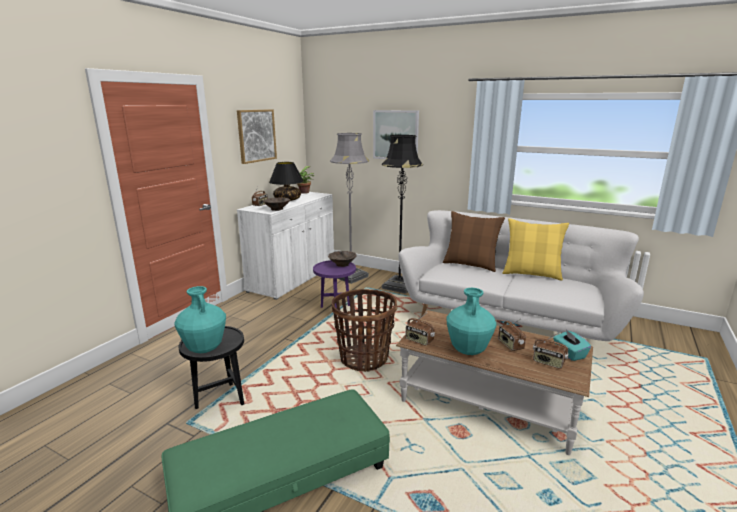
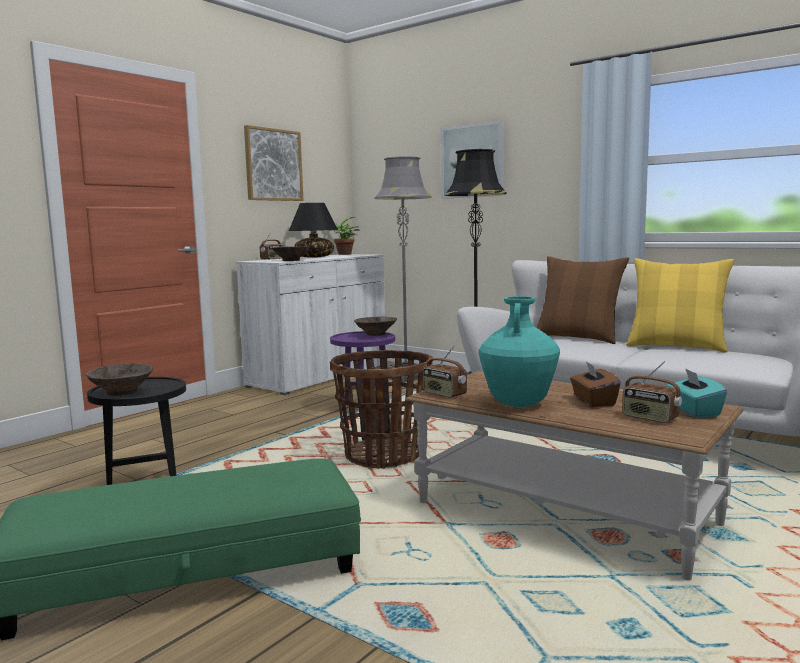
camera: 10 degrees right, 10 degrees down
(204, 348) = (121, 392): turquoise vase -> brown bowl
(510, 345) = (593, 401): radio -> brown tissue box

